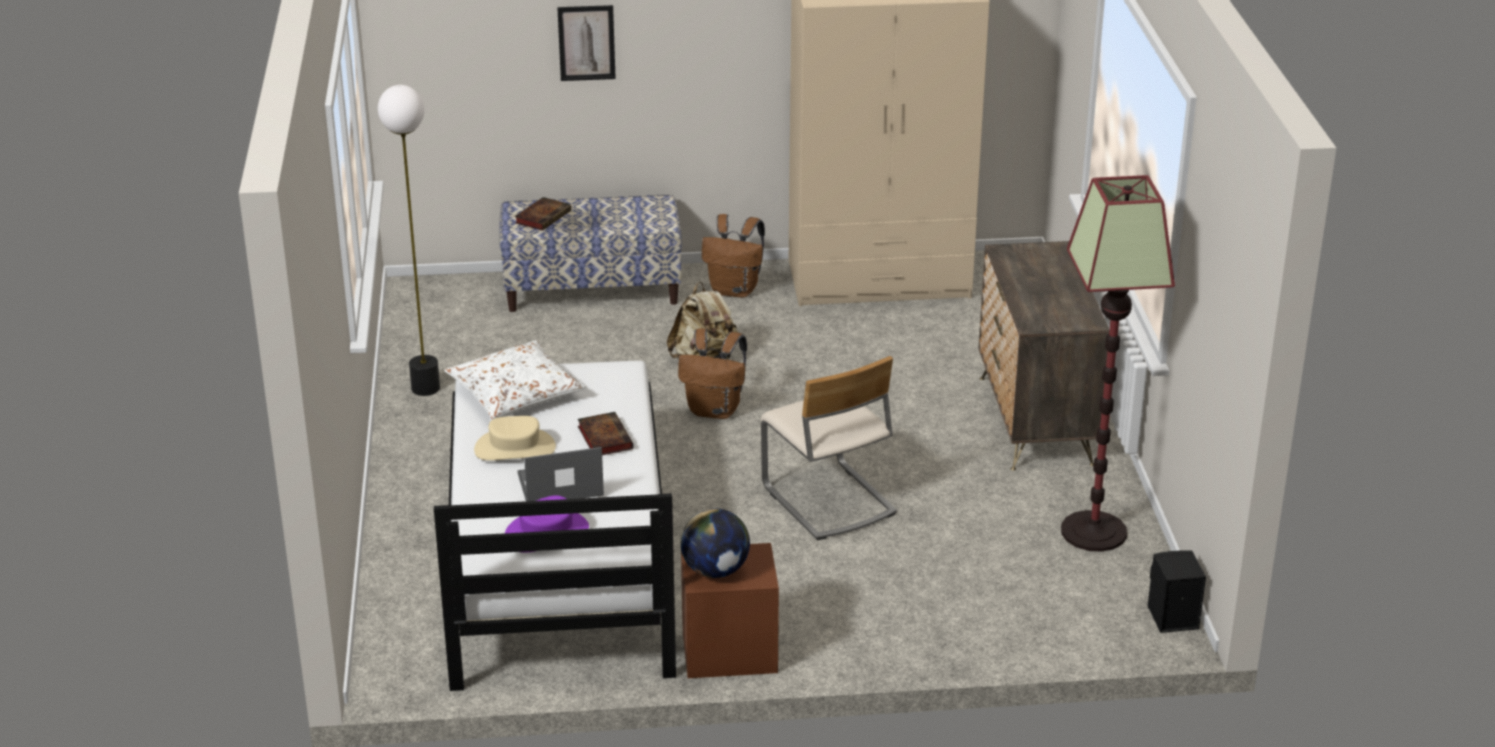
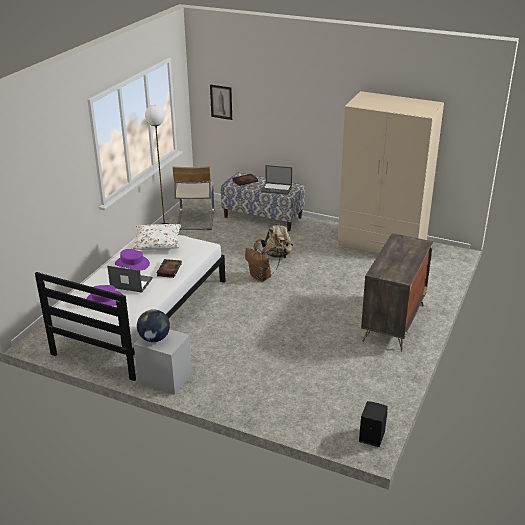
camera: 30 degrees right, 0 degrees up
(515, 448) = (132, 263): beige hat -> purple hat
(586, 43) = (273, 110): picture -> picture (221, 102)
(628, 217) = (277, 188): none -> laptop
(729, 652) = (165, 378): brown nightstand -> grey nightstand
(735, 290) = (318, 232): brown backpack -> none
(827, 500) = (269, 328): beige chair -> beige chair (195, 220)
(1093, 532) = (372, 382): floor lamp -> none

